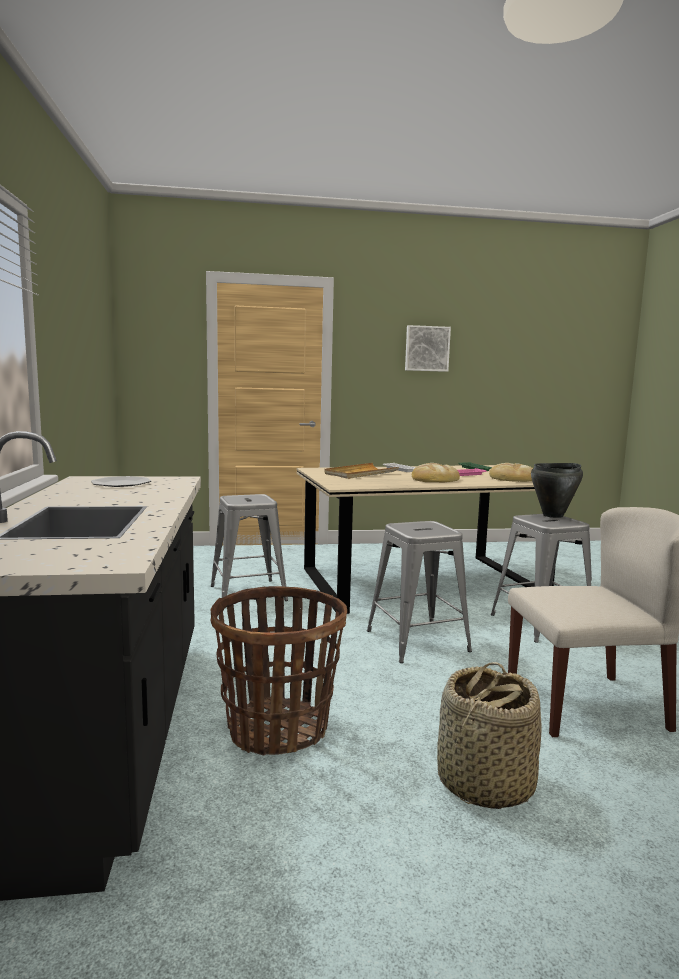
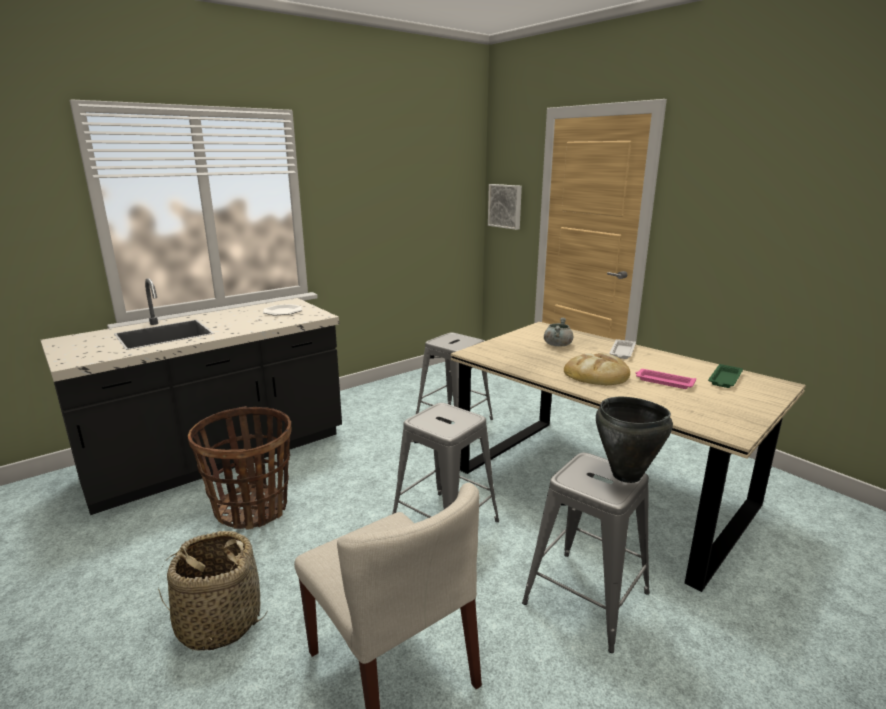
camera: 60 degrees right, 10 degrees up
(360, 473) = (557, 344): beige tray -> grey cooking pot
(427, 348) = (780, 191): picture -> picture (505, 206)
(512, 478) = (700, 408): bread -> none

